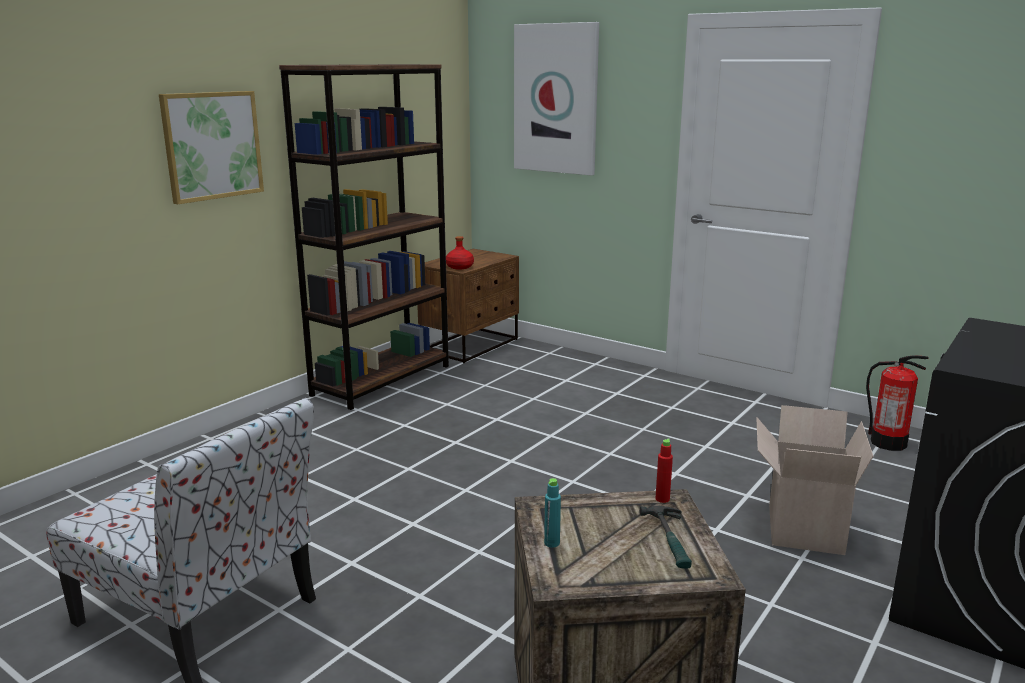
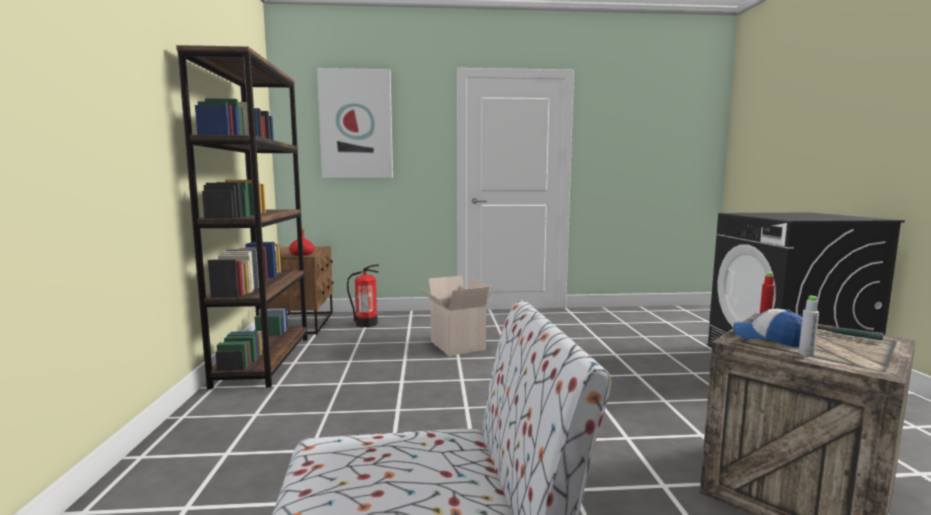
camera: 40 degrees left, 10 degrees down
(212, 145) = (124, 110): picture -> none
(552, 543) = (806, 354): turquoise bottle -> grey bottle
(578, 516) = (768, 338): none -> cap
(801, 527) = (665, 360): cardboard box -> cardboard box (455, 345)
(887, 443) = (618, 315): fire extinguisher -> fire extinguisher (366, 324)

